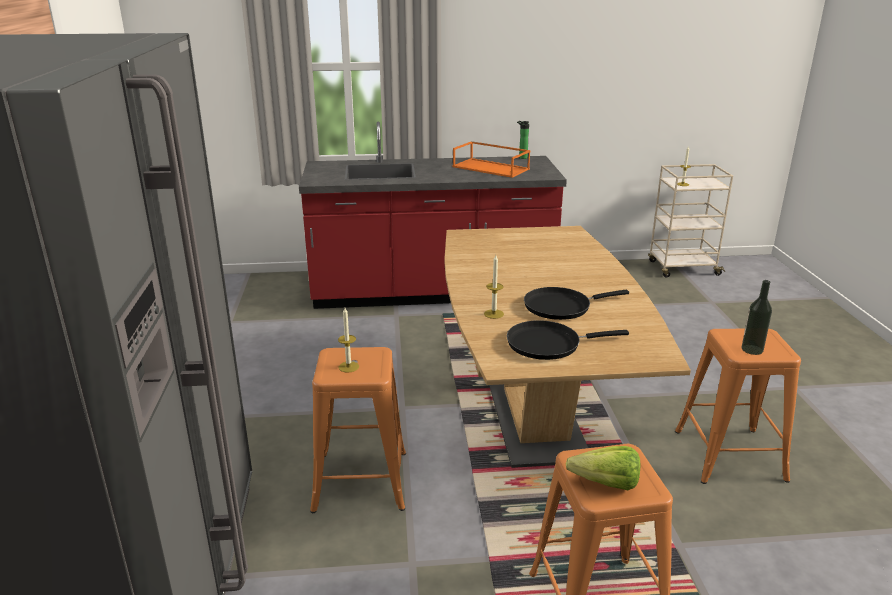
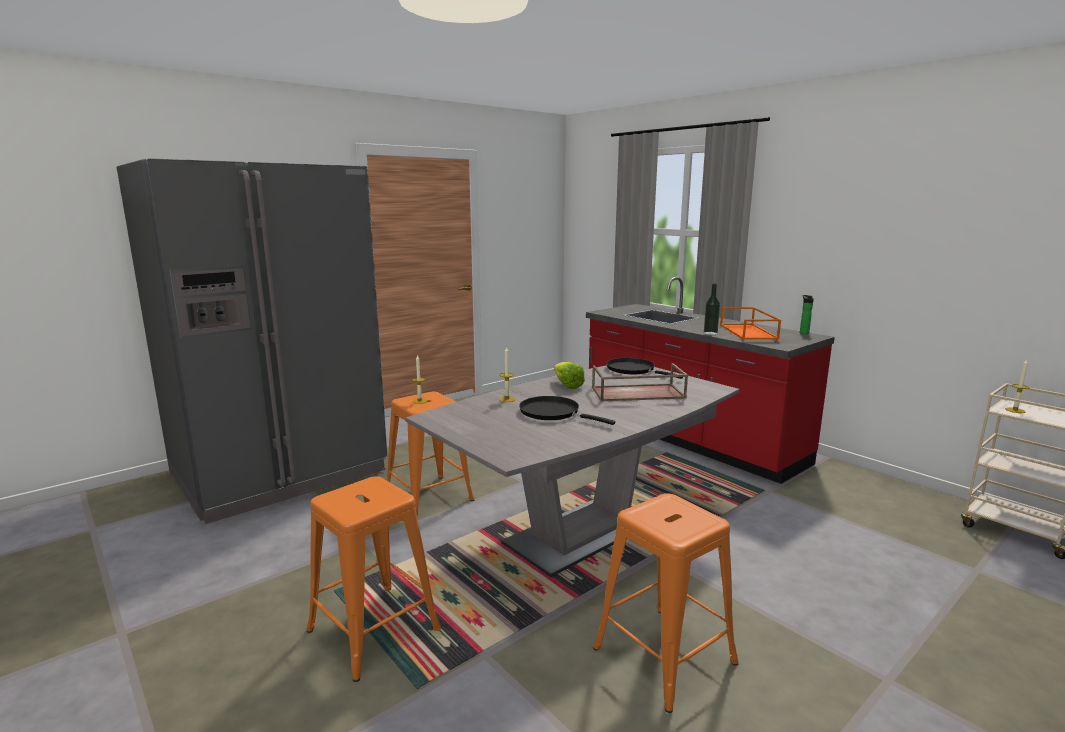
camera: 55 degrees right, 10 degrees down
(535, 417) = (581, 533): brown dining table -> grey dining table
(547, 259) = (637, 393): none -> brown tray
(548, 344) = (482, 421): black frying pan -> black frying pan (633, 370)
(600, 483) = (347, 495): lettuce -> lettuce (566, 384)
(752, 349) = (656, 518): bottle -> bottle (710, 333)

